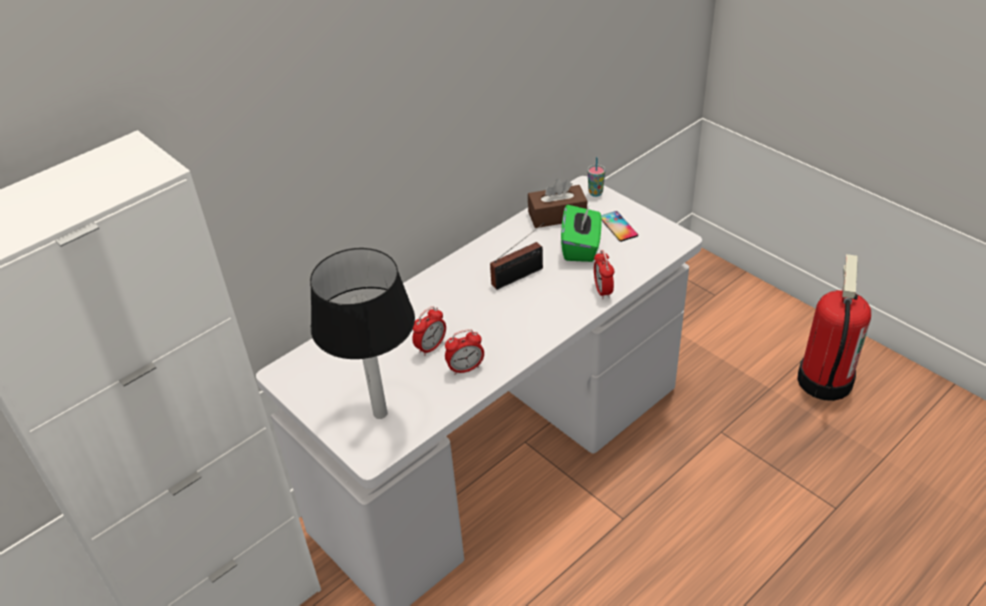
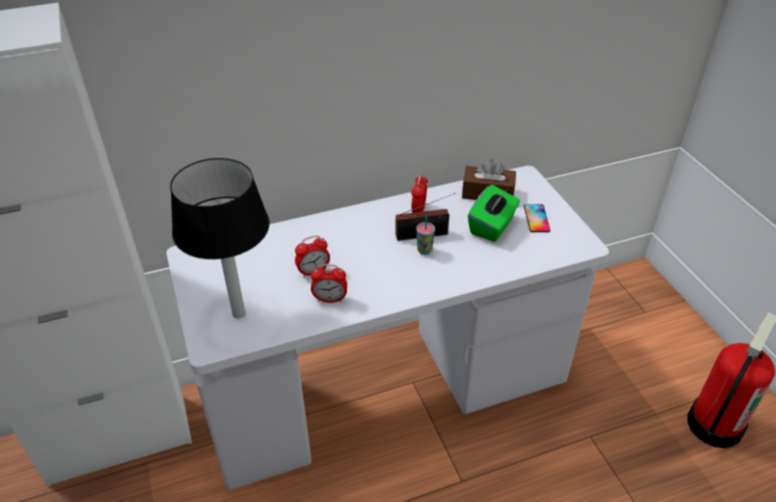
camera: 20 degrees right, 0 degrees up
(595, 193) = (533, 183): cup -> cup (424, 250)
(603, 291) = (488, 270): alarm clock -> alarm clock (418, 210)

